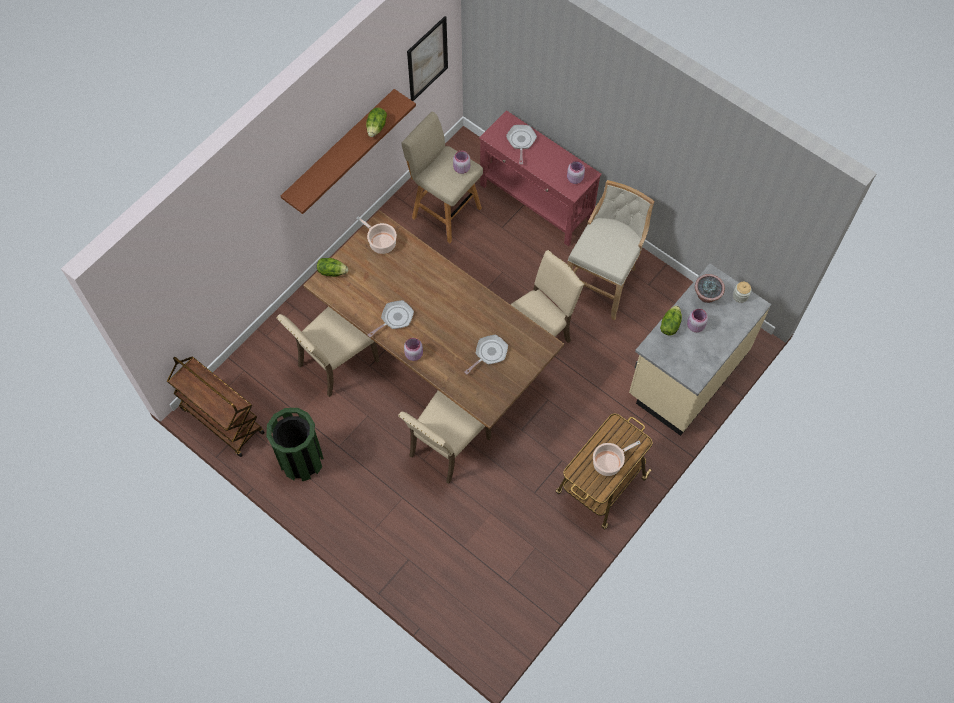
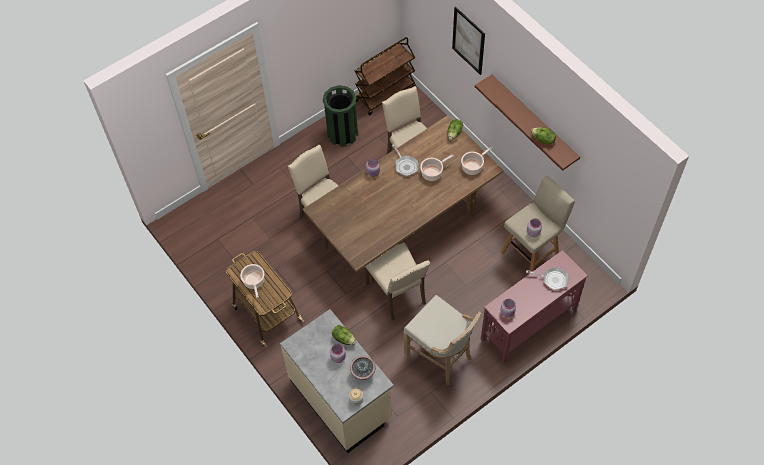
camera: 105 degrees right, 5 degrees down
(400, 285) = (433, 173): none -> cooking pot
(427, 59) = (609, 186): picture -> picture (468, 40)
(489, 353) = (360, 219): frying pan -> none

